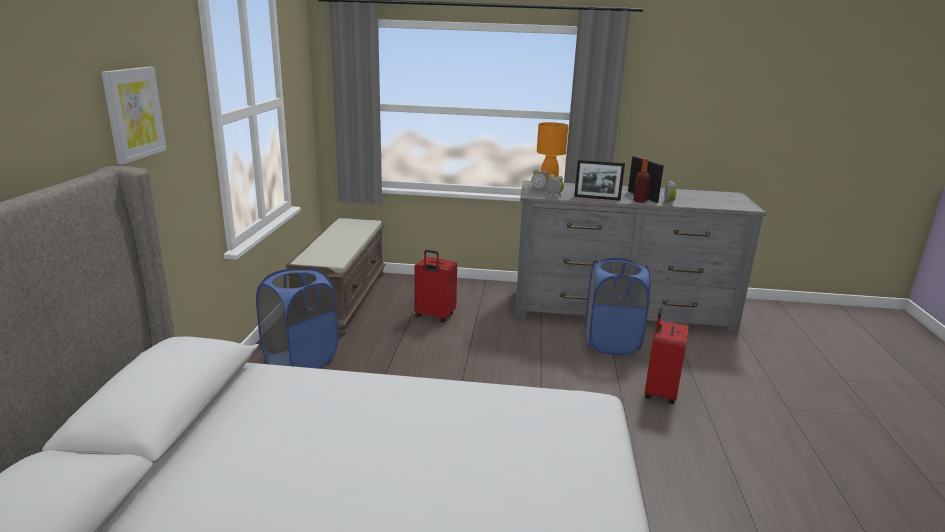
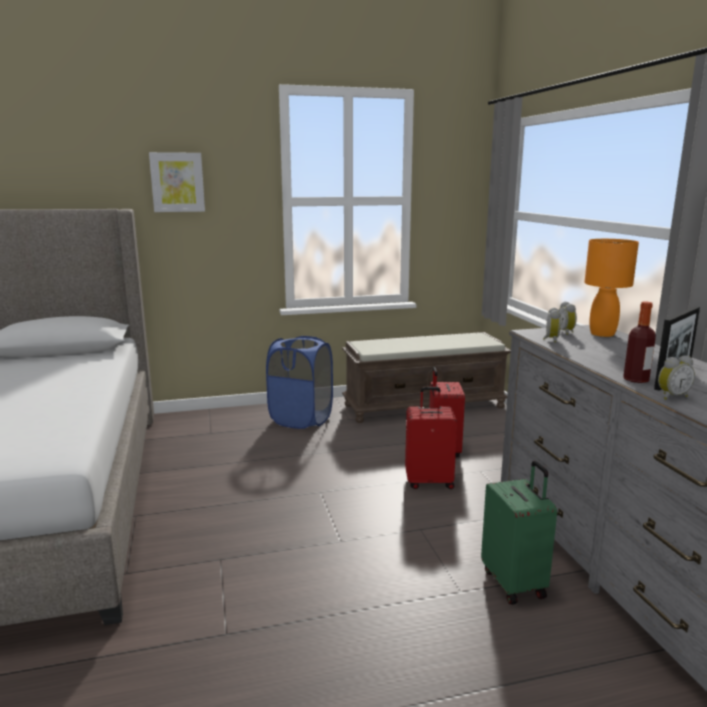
camera: 70 degrees right, 5 degrees down
(597, 198) = (592, 357): picture frame -> none
(611, 343) = (515, 583): blue laundry basket -> green suitcase
(659, 393) = (399, 648): red suitcase -> red suitcase (429, 481)

